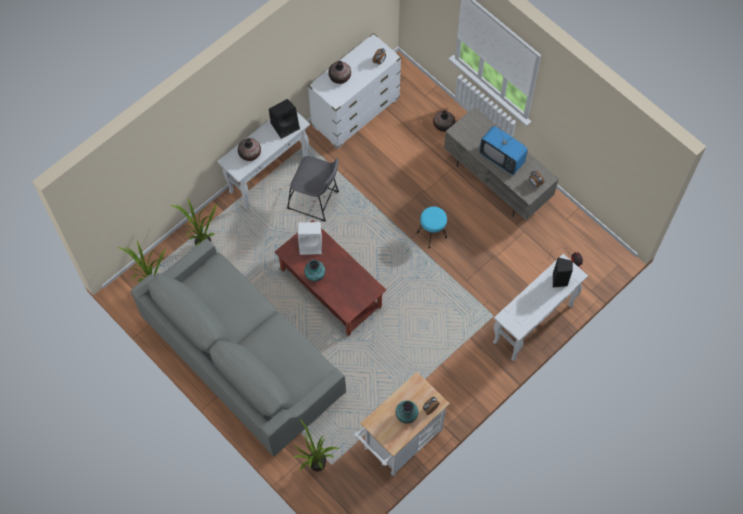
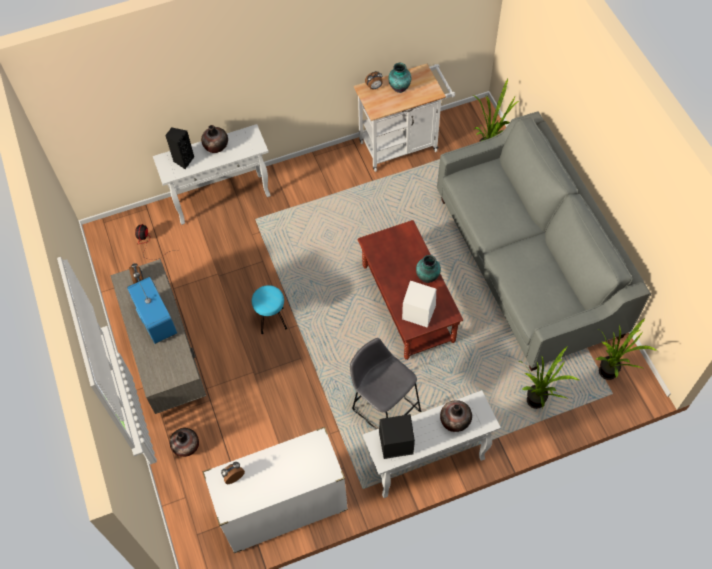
camera: 155 degrees left, 5 degrees down
(340, 77) = (297, 472): vase -> vase (216, 146)

